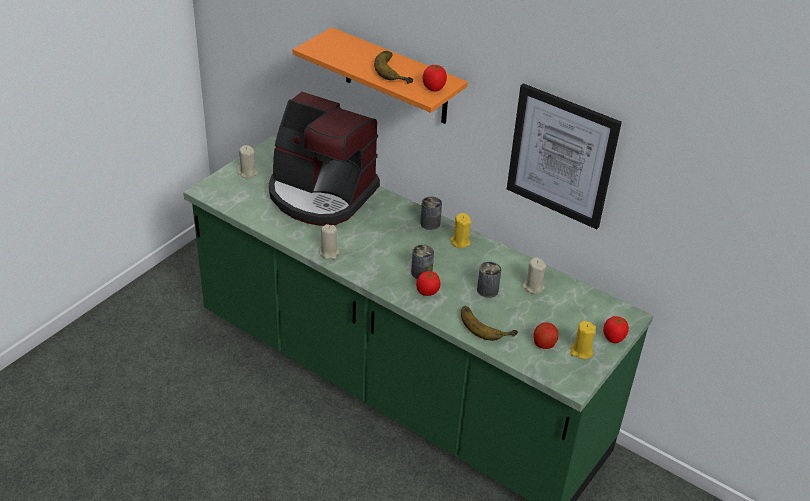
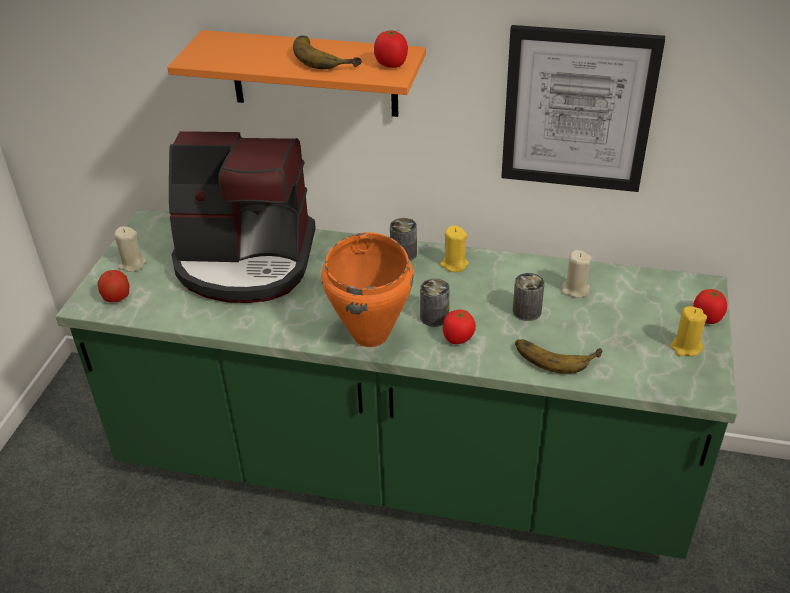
camera: 20 degrees left, 0 degrees up
(329, 253) = (303, 331): beige candle -> none
(372, 270) = (371, 334): none -> orange cooking pot
(543, 344) = (639, 354): apple -> apple (116, 298)

